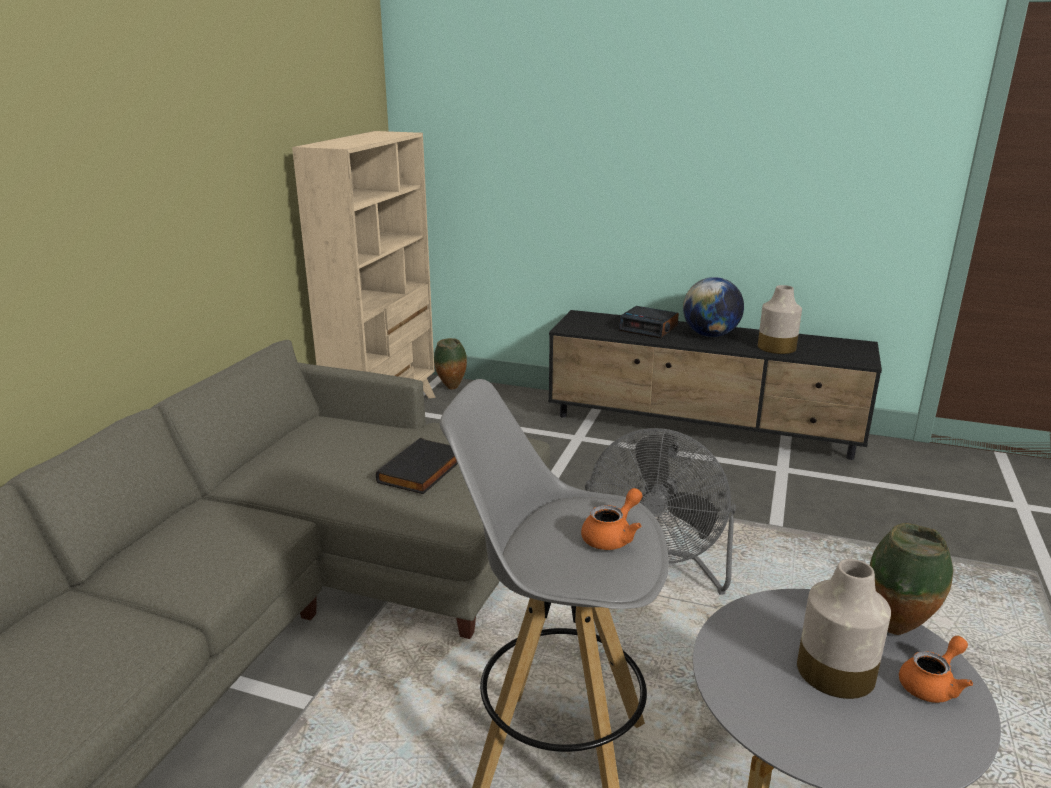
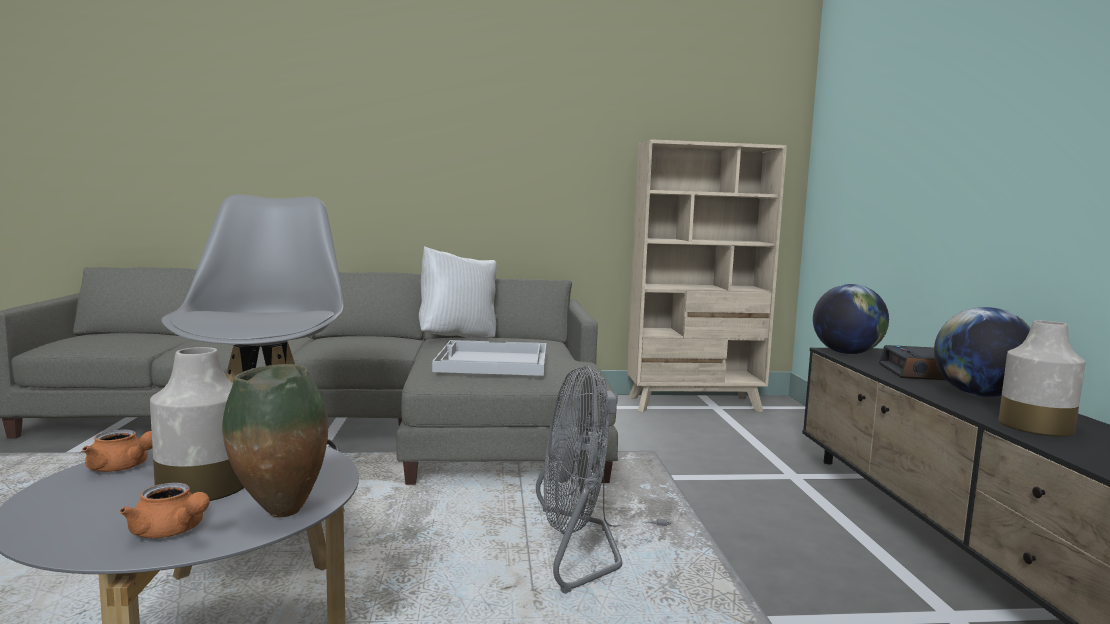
camera: 65 degrees right, 15 degrees down
(259, 469) = (458, 338): none -> white pillow
(423, 471) = (492, 361): black book -> white tray
(452, 388) = (789, 414): vase -> none
(578, 328) = (846, 353): none -> globe
(613, 536) = (267, 317): orange teapot -> orange teapot (122, 467)

